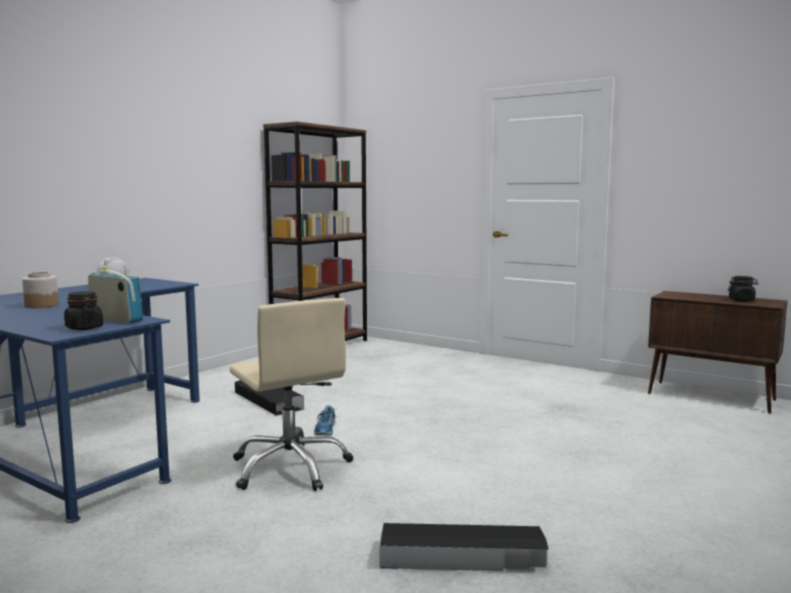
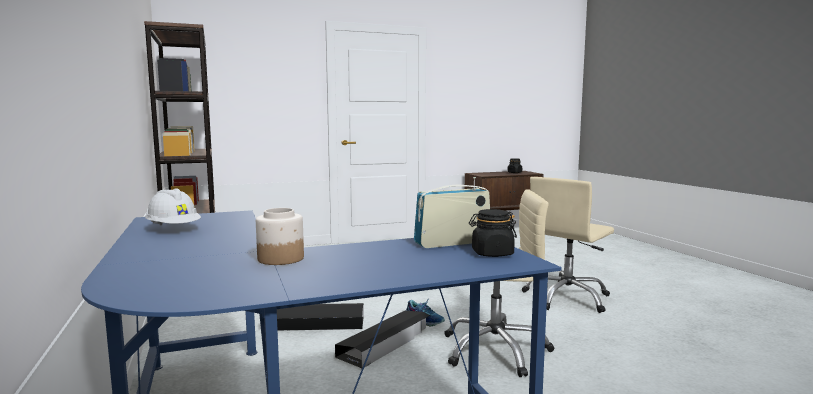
camera: 55 degrees left, 0 degrees up
(462, 556) = (681, 337): black storage box -> black storage box (386, 343)
(500, 473) = (567, 298): none -> beige office chair

